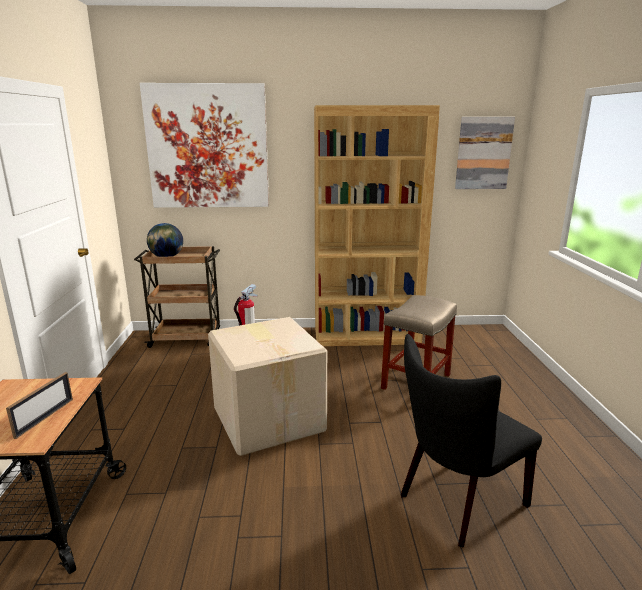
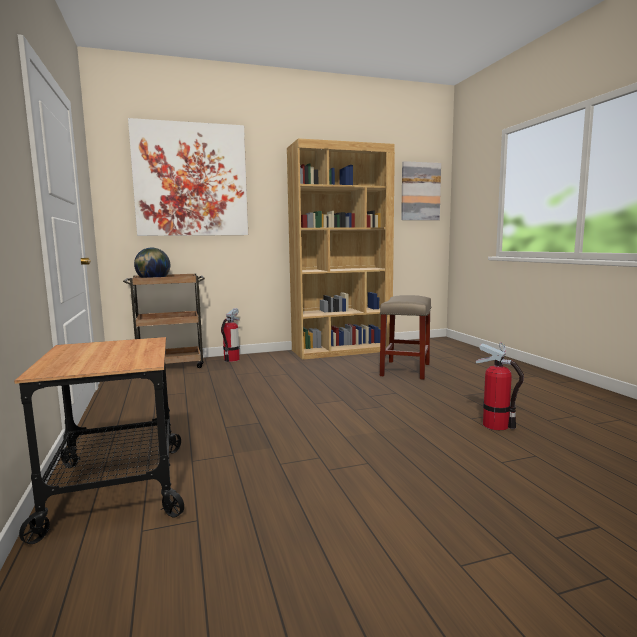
camera: 15 degrees left, 10 degrees down
(45, 418) = (137, 354): picture frame -> none
(269, 419) = (296, 401): cardboard box -> none
(457, 502) = (496, 425): black chair -> fire extinguisher

